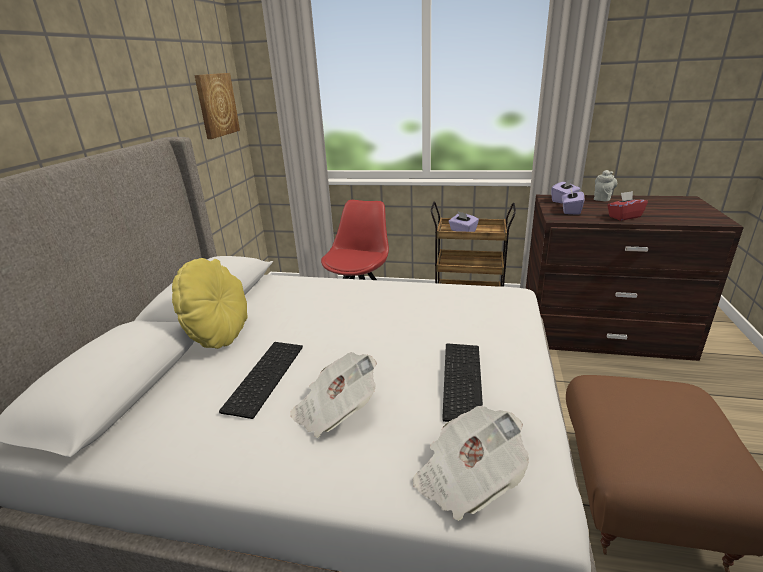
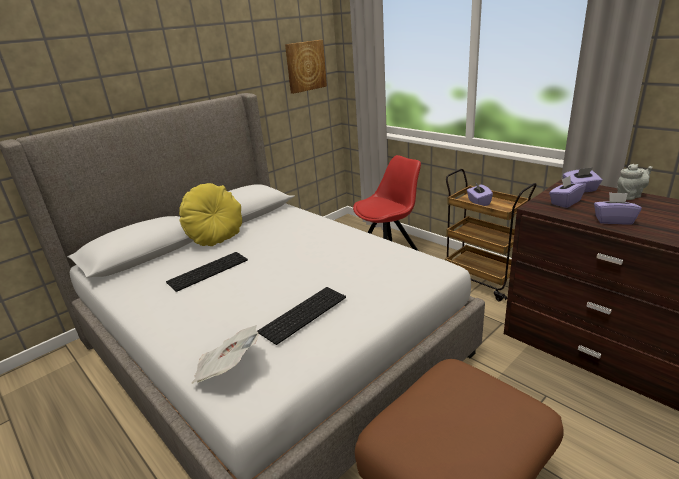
camera: 35 degrees right, 0 degrees up
(335, 411) = (216, 303): newspaper -> none
(624, 217) = (613, 220): red tissue box -> purple tissue box

